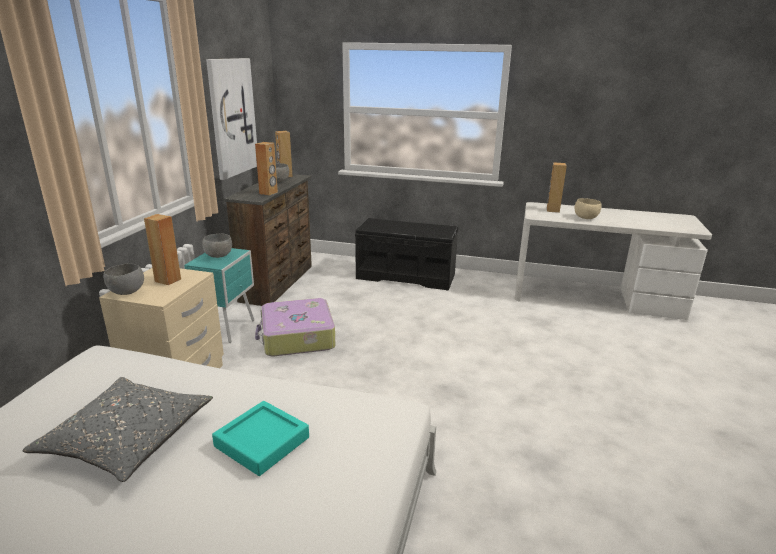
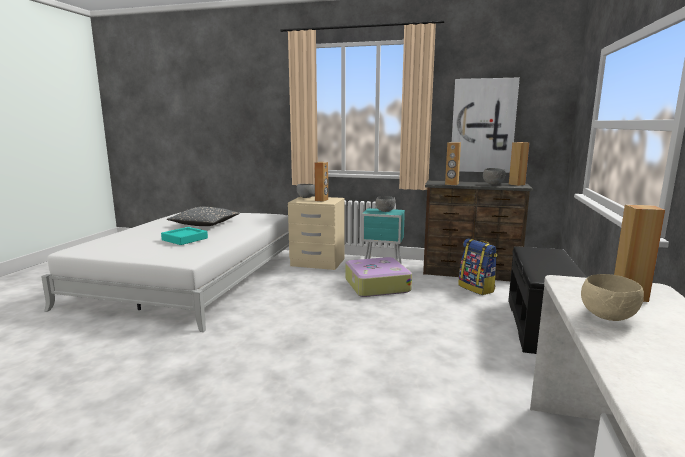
camera: 90 degrees right, 10 degrees down
(322, 286) = (477, 288): none -> backpack

